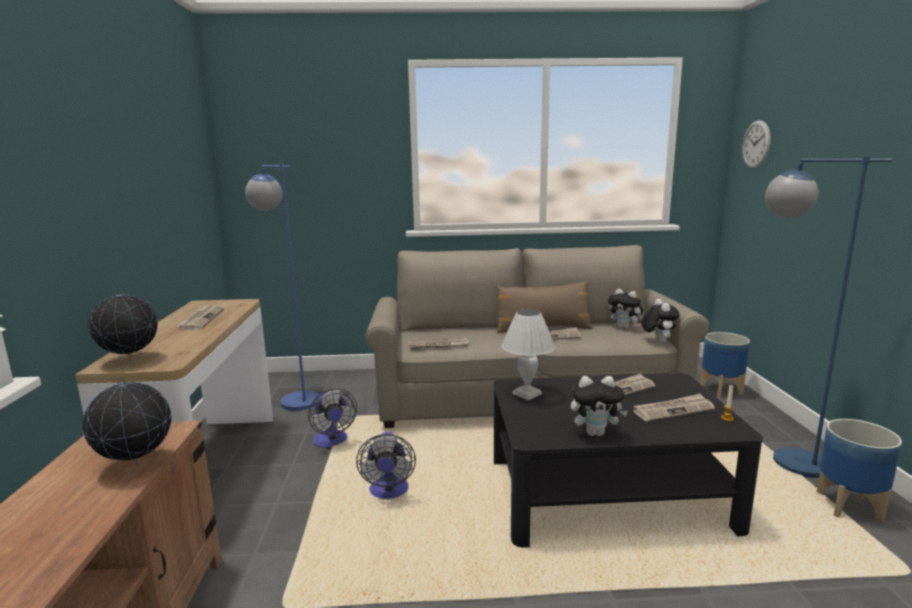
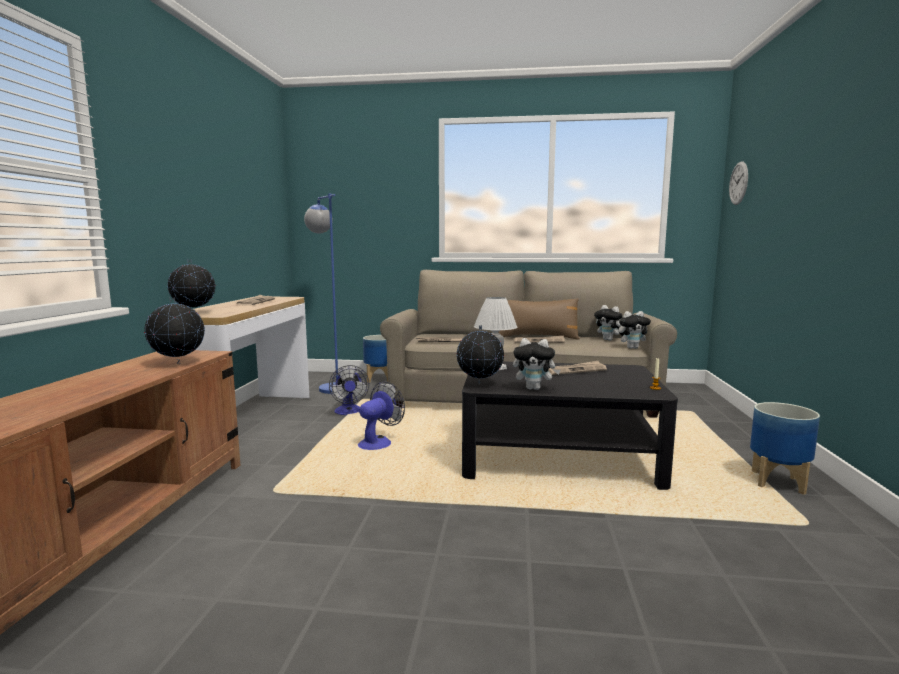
camera: 10 degrees right, 5 degrees down
(389, 493) = (379, 442): fan -> fan turned 150 degrees counterclockwise
(527, 430) = (480, 384): none -> globe
(657, 341) = (632, 348): plush toy -> plush toy turned 75 degrees clockwise
(673, 410) = (611, 382): newspaper -> none
(721, 390) = (703, 405): planter -> planter (380, 379)
(781, 457) = (733, 448): blue floor lamp -> none

